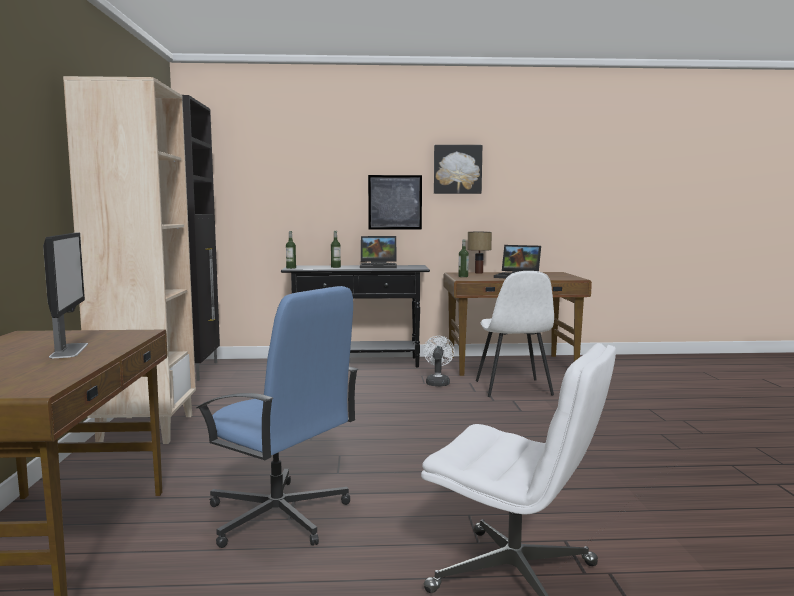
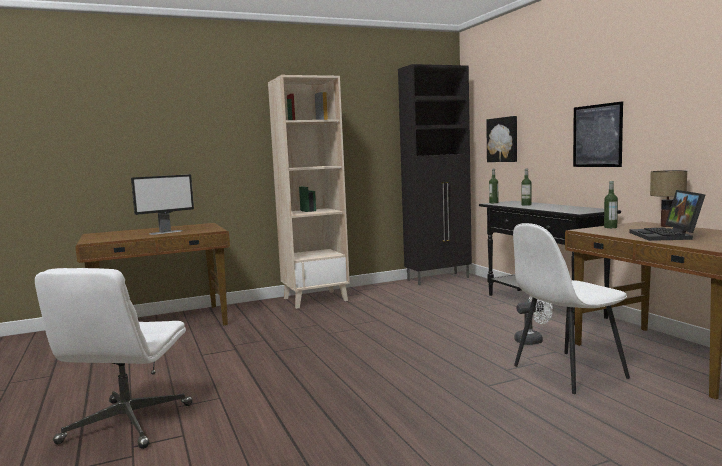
camera: 70 degrees right, 0 degrees up
(278, 516) = (204, 352): blue office chair -> none
(379, 266) = (562, 207): laptop -> none
(457, 169) = (661, 88): picture -> picture (503, 139)

